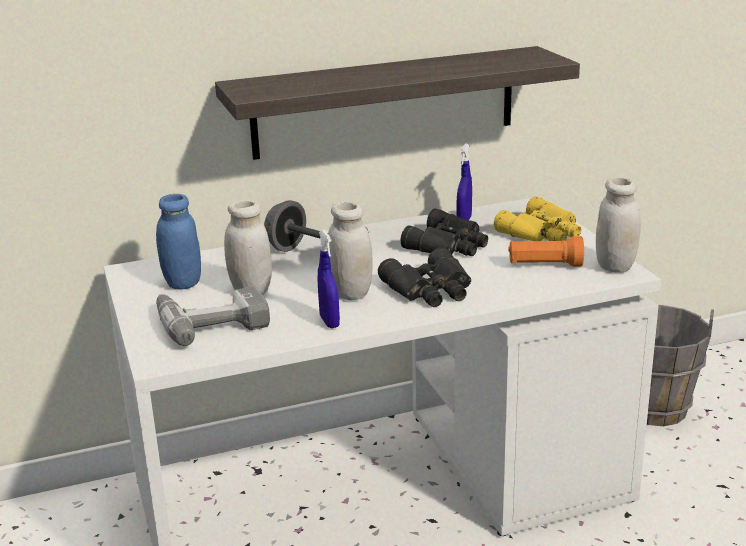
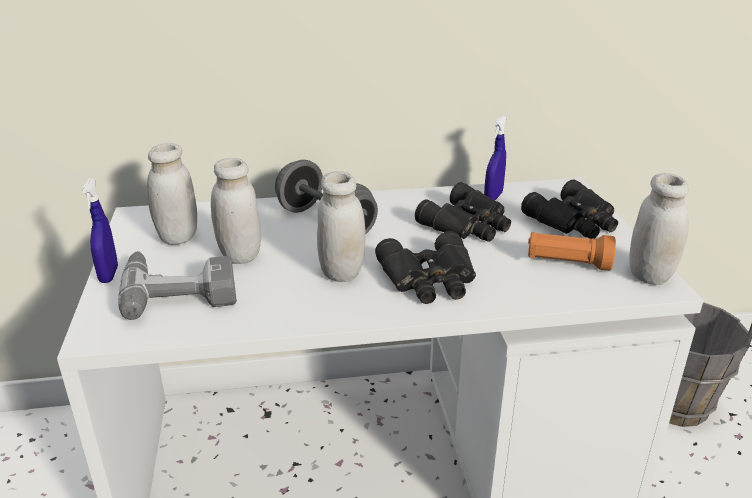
camera: 10 degrees right, 5 degrees up
(182, 283) = (178, 237): blue jar -> white jar
(329, 322) = (303, 307): blue spray bottle -> blue spray bottle (109, 275)
(385, 102) = (420, 63): shelf -> none
(543, 233) = (574, 221): yellow binoculars -> black binoculars

